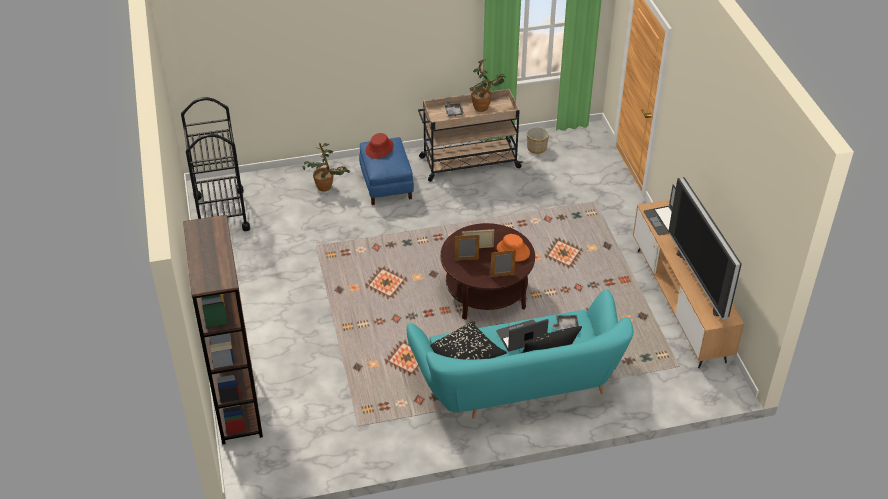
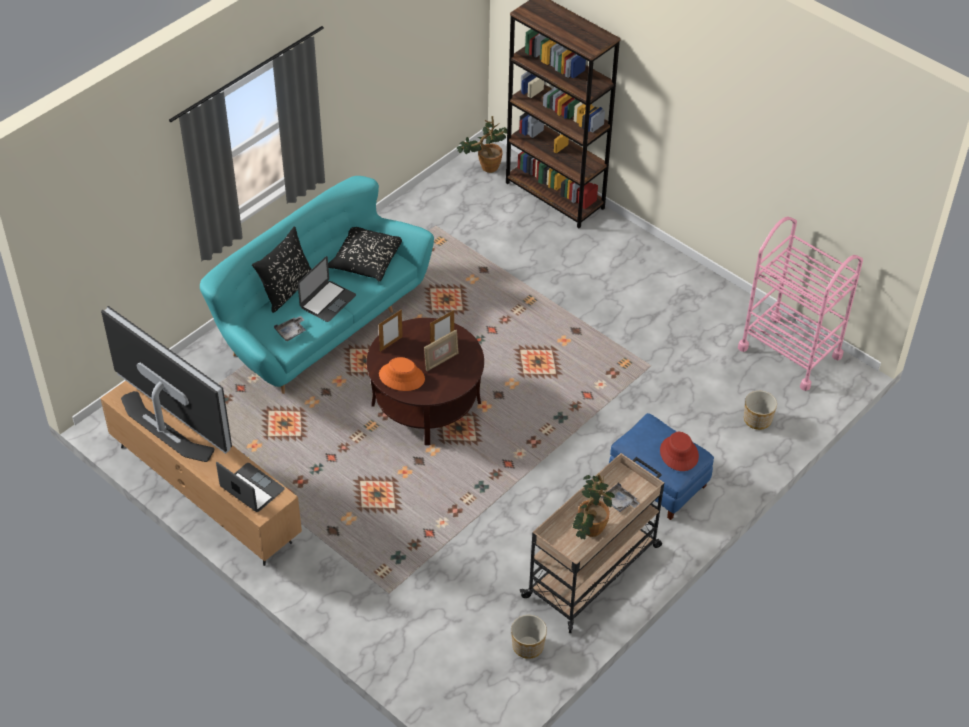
camera: 145 degrees right, 5 degrees up
(221, 213) = (790, 352): black cart -> pink cart
(290, 188) = (757, 419): none -> planter
(327, 188) = (718, 441): potted plant -> potted plant (485, 167)

